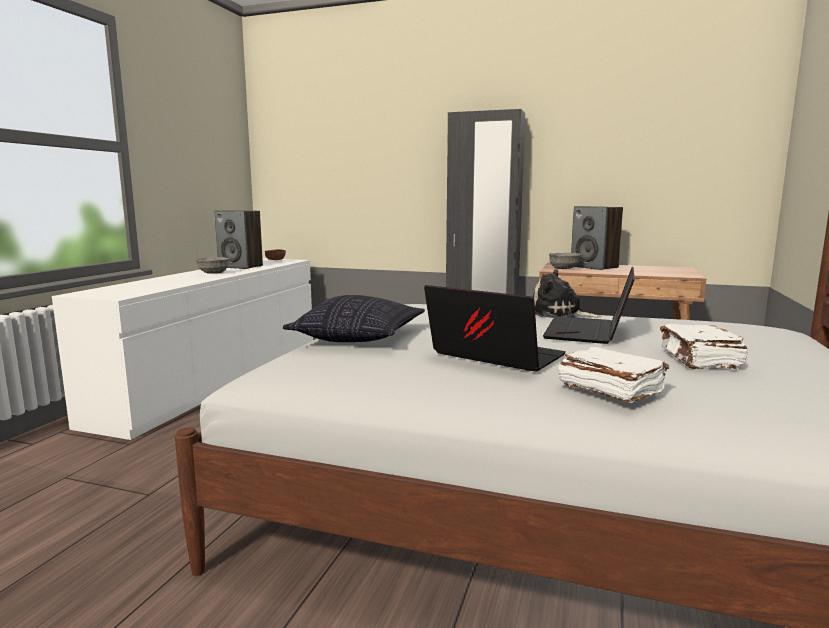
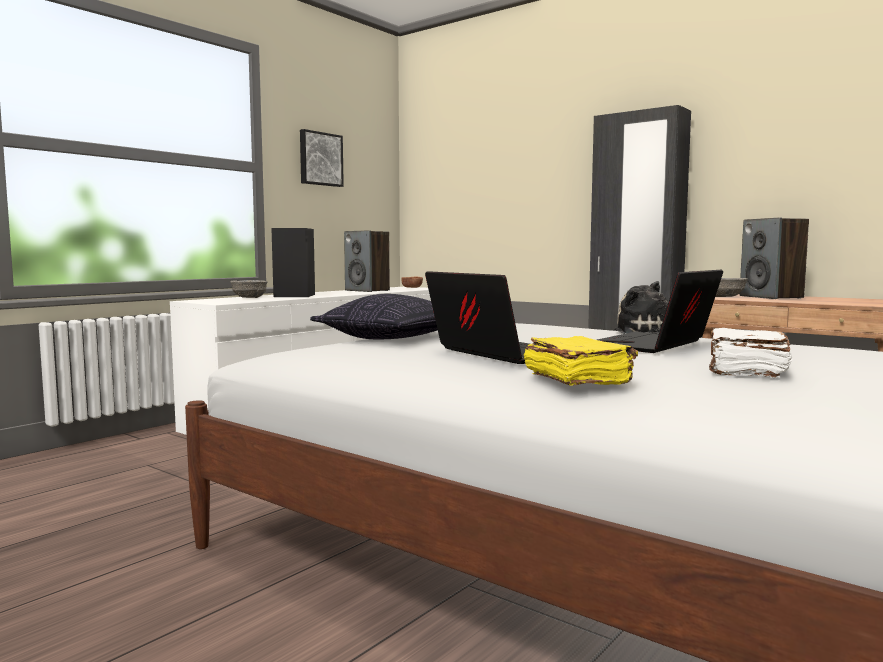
camera: 20 degrees right, 5 degrees down
(181, 137) = (320, 159): none -> picture
(181, 279) = (295, 295): none -> black speaker
(213, 273) = (331, 293): grey bowl -> grey bowl (249, 298)
(609, 390) = (577, 380): white book -> yellow book

